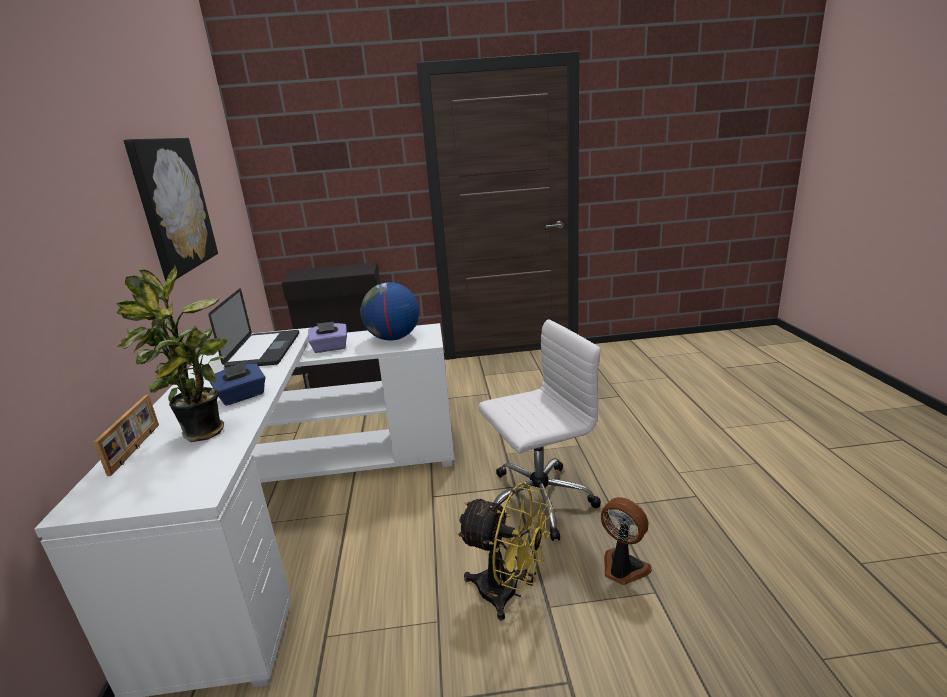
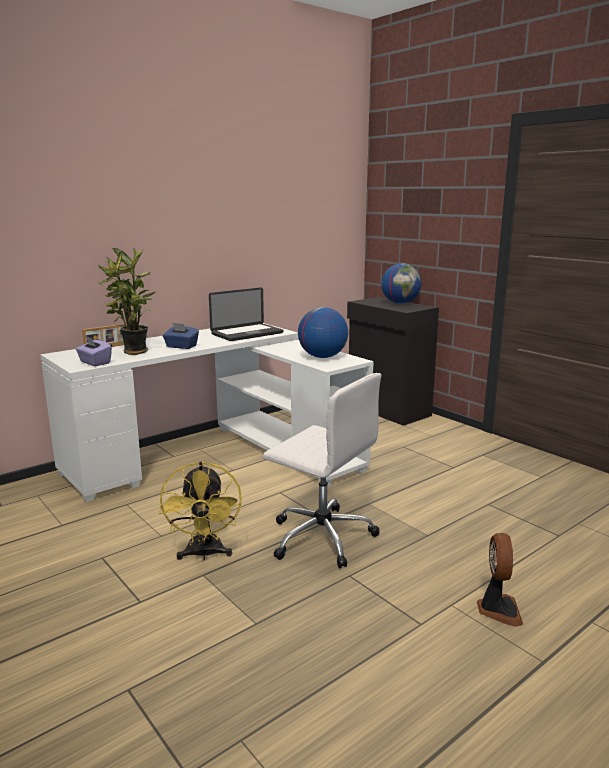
camera: 55 degrees right, 5 degrees down
(173, 205) = (249, 222): picture -> none
(330, 348) = (283, 348): purple tissue box -> purple tissue box (94, 362)
(336, 268) = (400, 303): none -> globe
(622, 569) = (270, 600): fan -> fan (498, 610)

